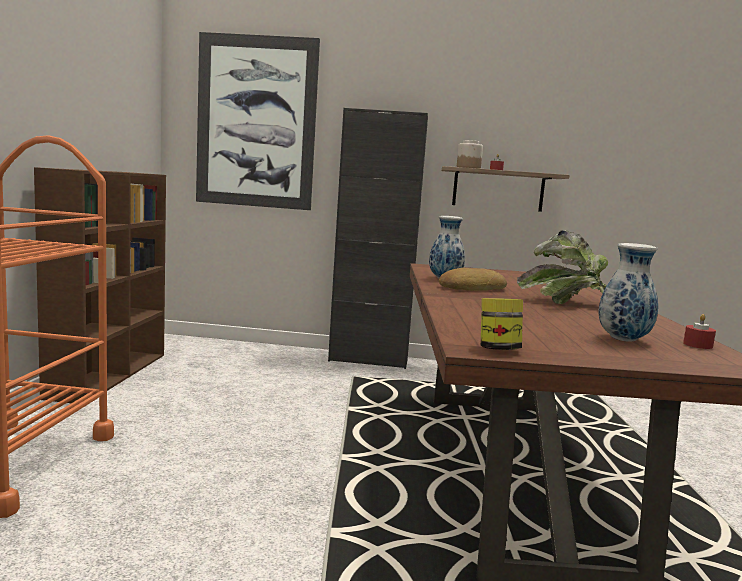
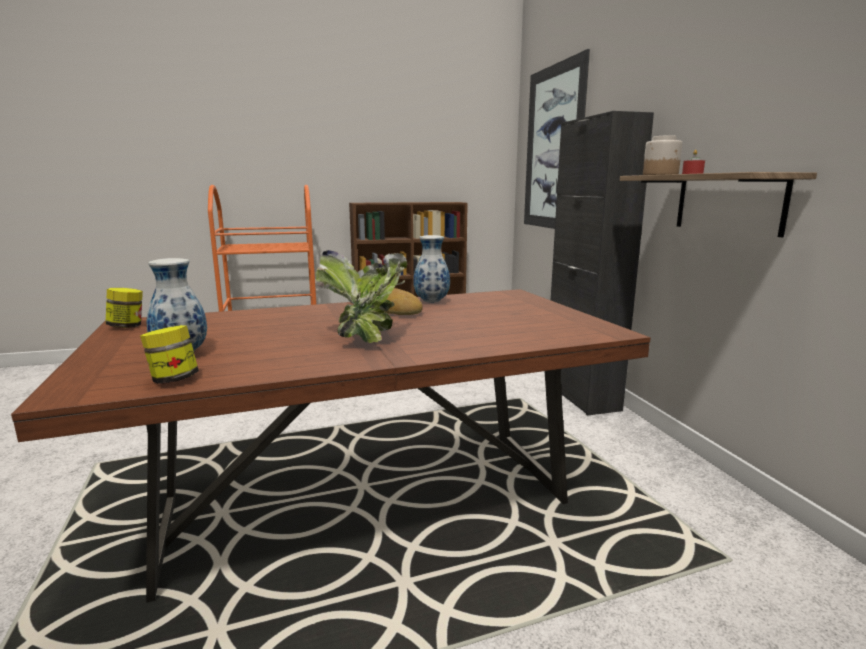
camera: 70 degrees right, 5 degrees up
(697, 345) = (173, 380): red candle -> jar

